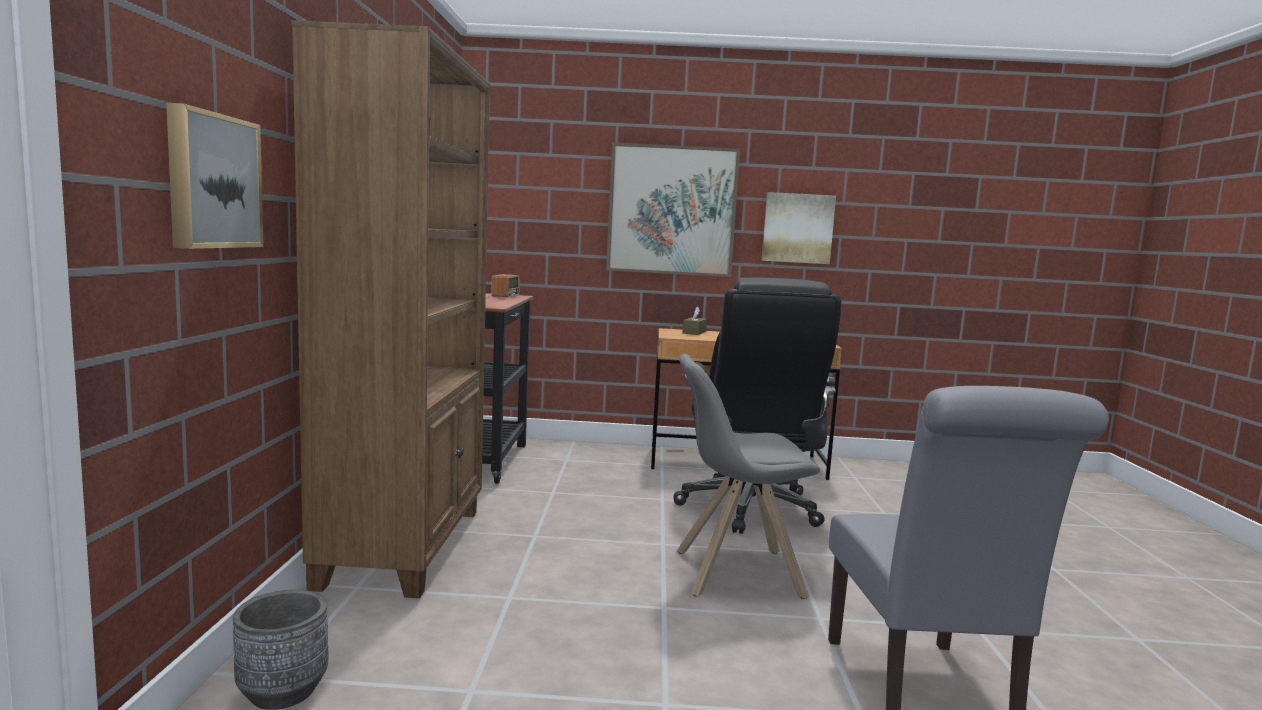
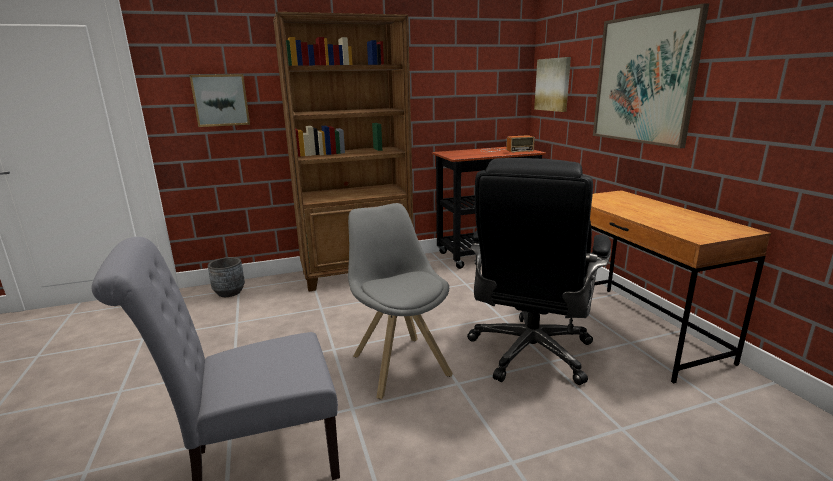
camera: 70 degrees right, 10 degrees up
(694, 332) = (627, 199): brown tissue box -> none
(748, 507) = (530, 351): black office chair -> black office chair turned 45 degrees counterclockwise
(797, 228) = (762, 93): picture -> picture (553, 84)

